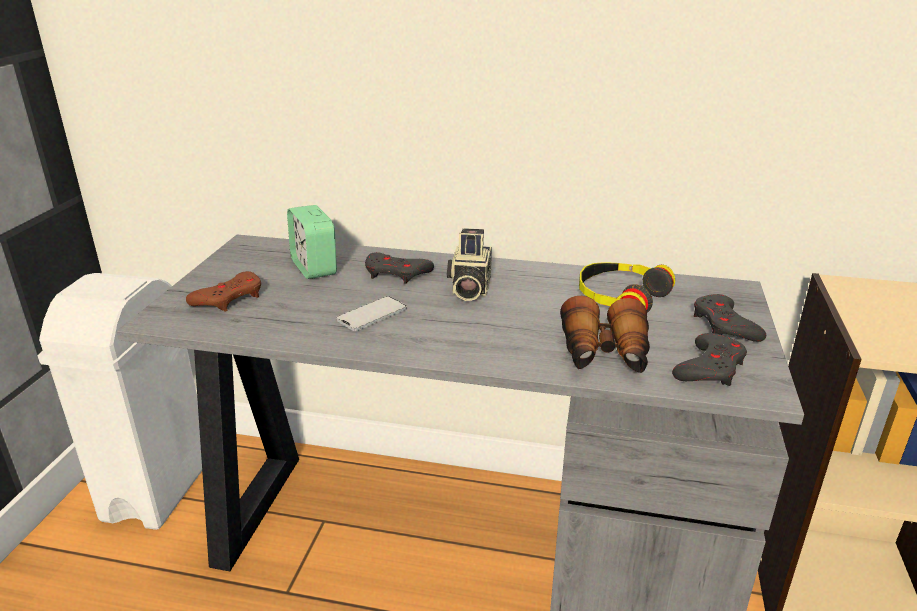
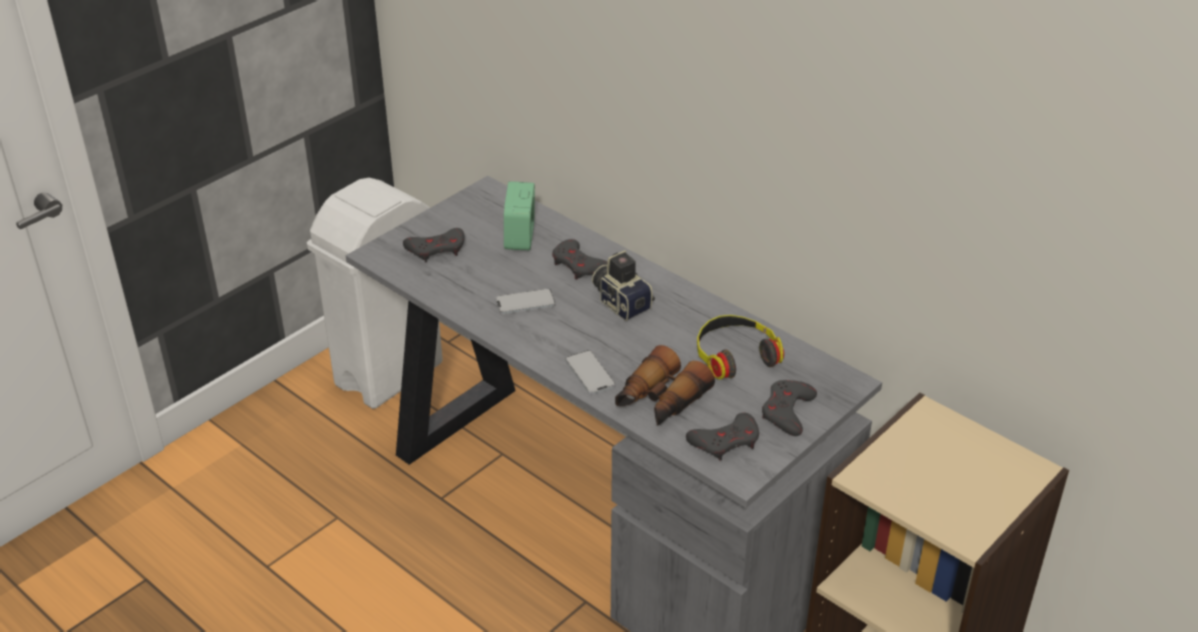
camera: 30 degrees right, 10 degrees up
(229, 298) = (437, 249): brown game controller -> grey game controller
(469, 288) = (622, 302): camera -> camera turned 105 degrees clockwise
(506, 354) = (590, 373): none -> phone

